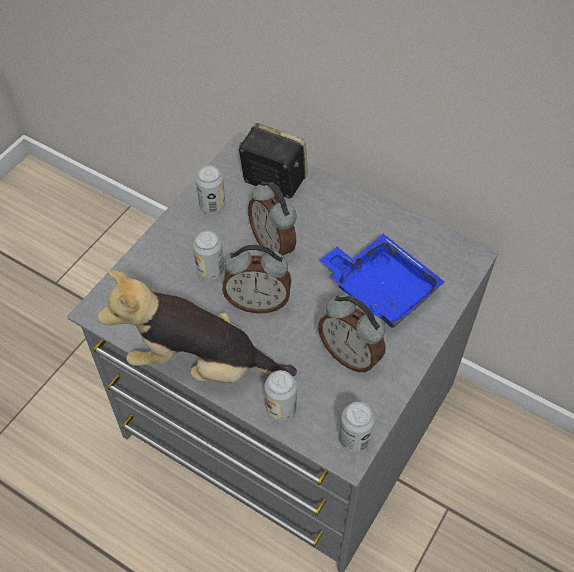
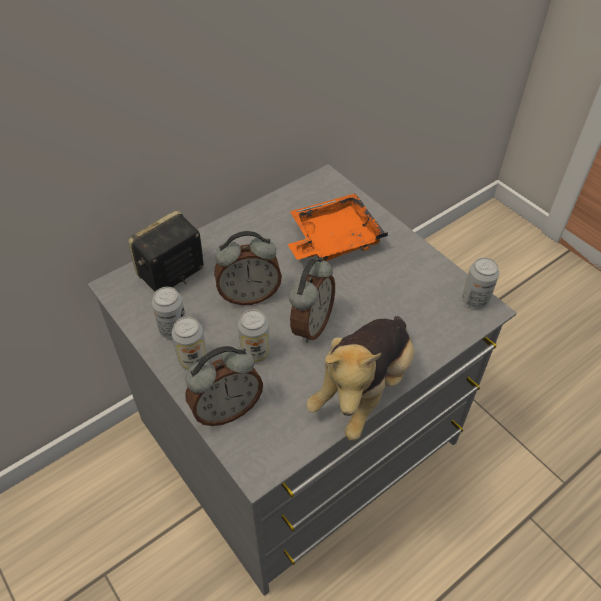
camera: 70 degrees left, 5 degrees down
(281, 409) = (431, 340): can -> can (193, 360)
(350, 355) = (392, 278): alarm clock -> alarm clock (226, 409)
(381, 288) = (333, 239): blue tray -> orange tray

